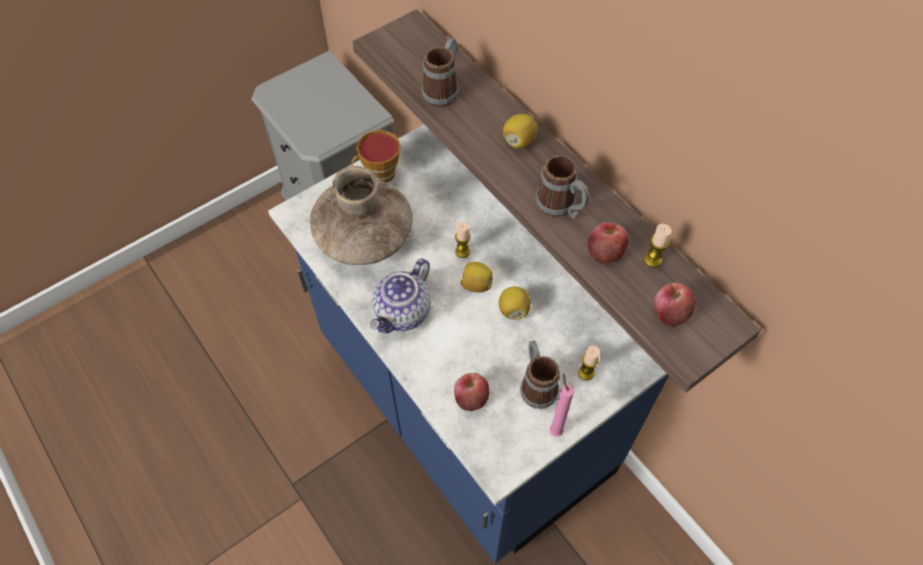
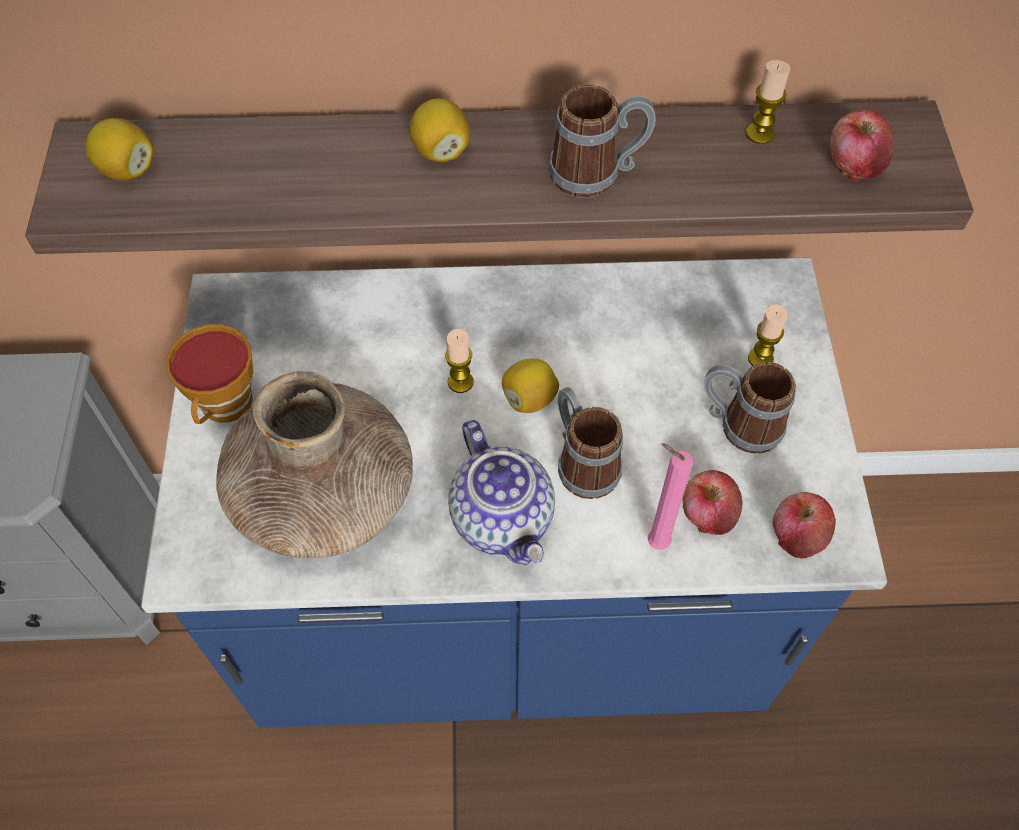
camera: 55 degrees left, 0 degrees up
(443, 89) = (255, 178): mug -> mug (582, 461)
(513, 310) = (605, 380): lemon -> lemon (127, 169)
(555, 429) = (821, 444): pink candle -> pink candle (654, 542)
(605, 251) = (709, 171): apple -> apple (797, 536)

